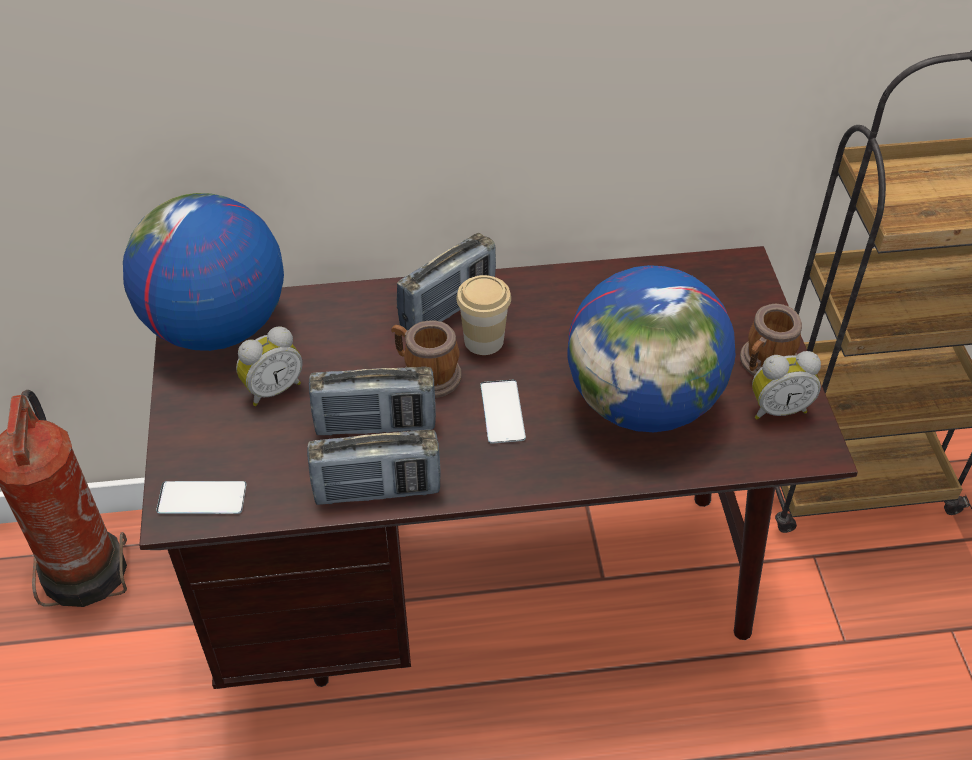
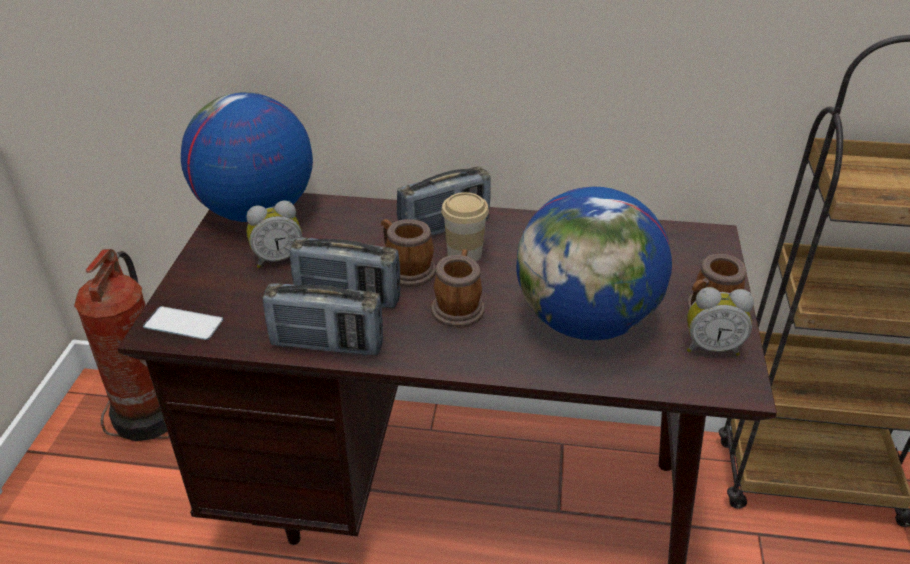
camera: 15 degrees right, 10 degrees down
(502, 412) = (458, 306): phone -> mug

